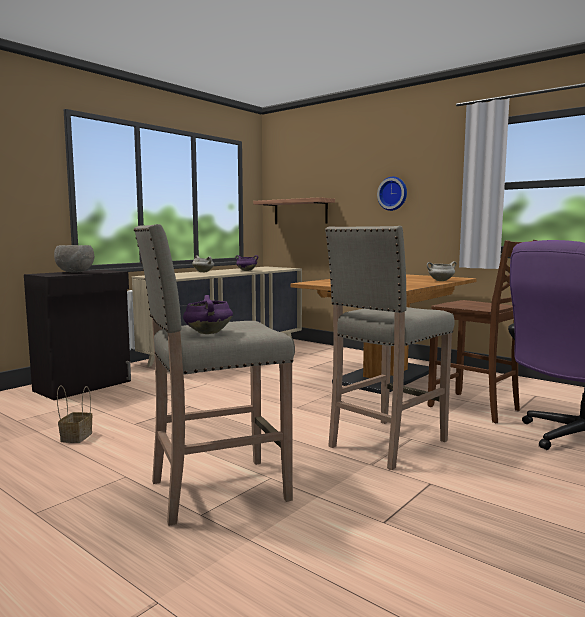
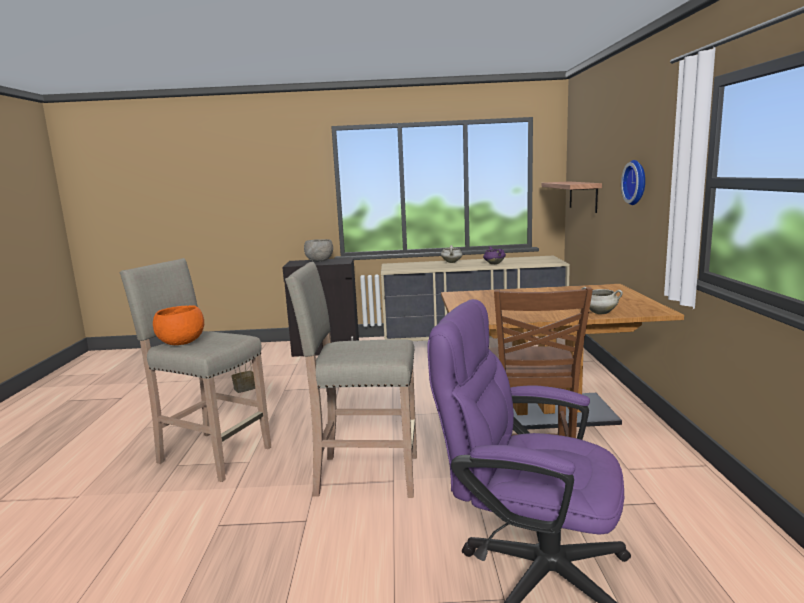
camera: 50 degrees right, 5 degrees up
(207, 333) = (182, 343): purple cooking pot -> orange bowl

